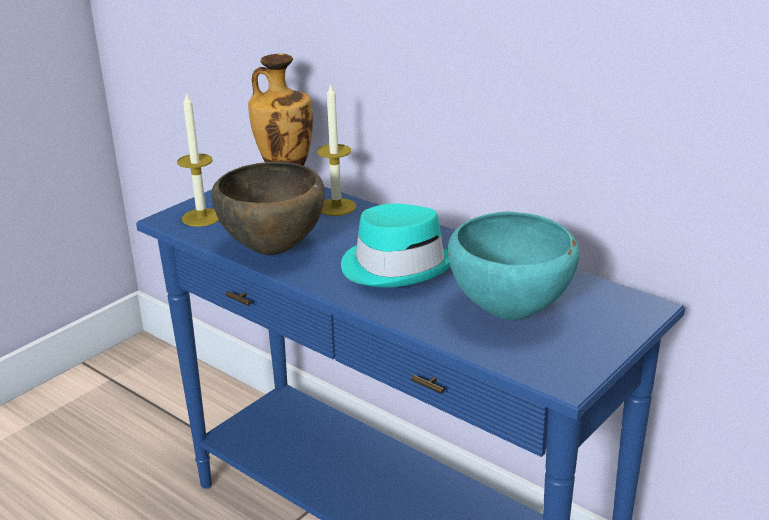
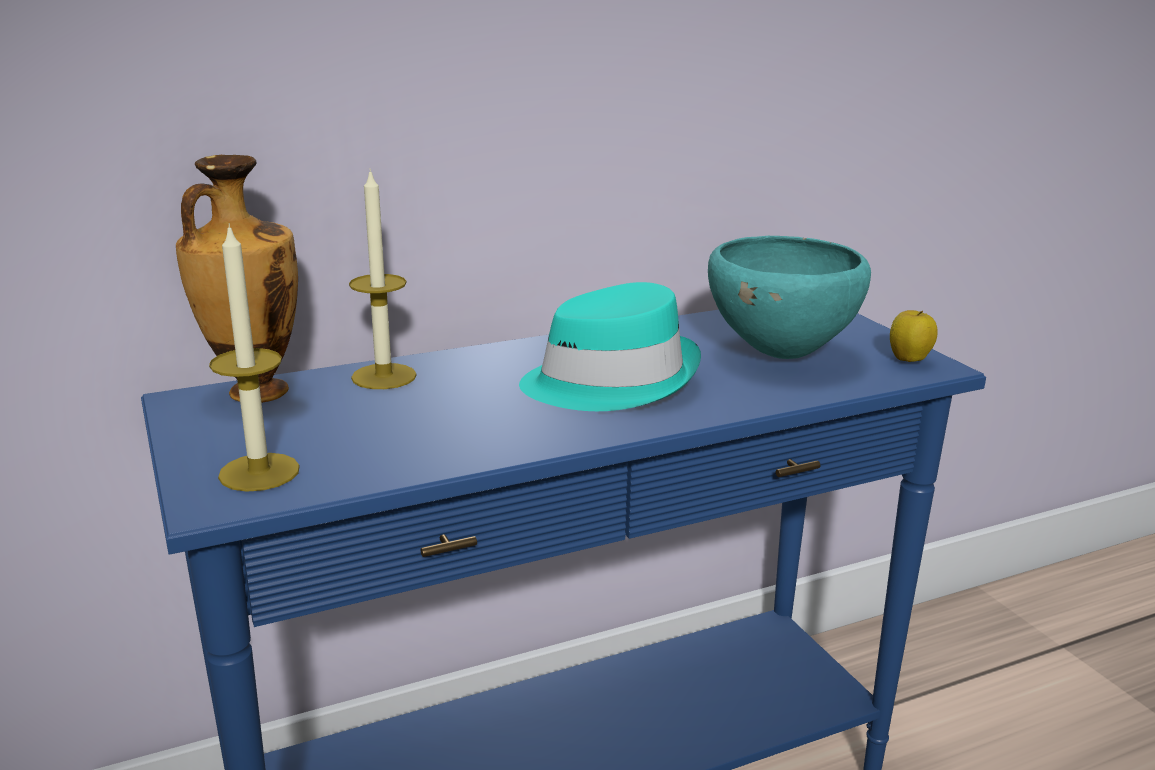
camera: 65 degrees left, 5 degrees down
(274, 250) = (465, 440): brown bowl -> none
(563, 367) = (909, 360): none -> apple

